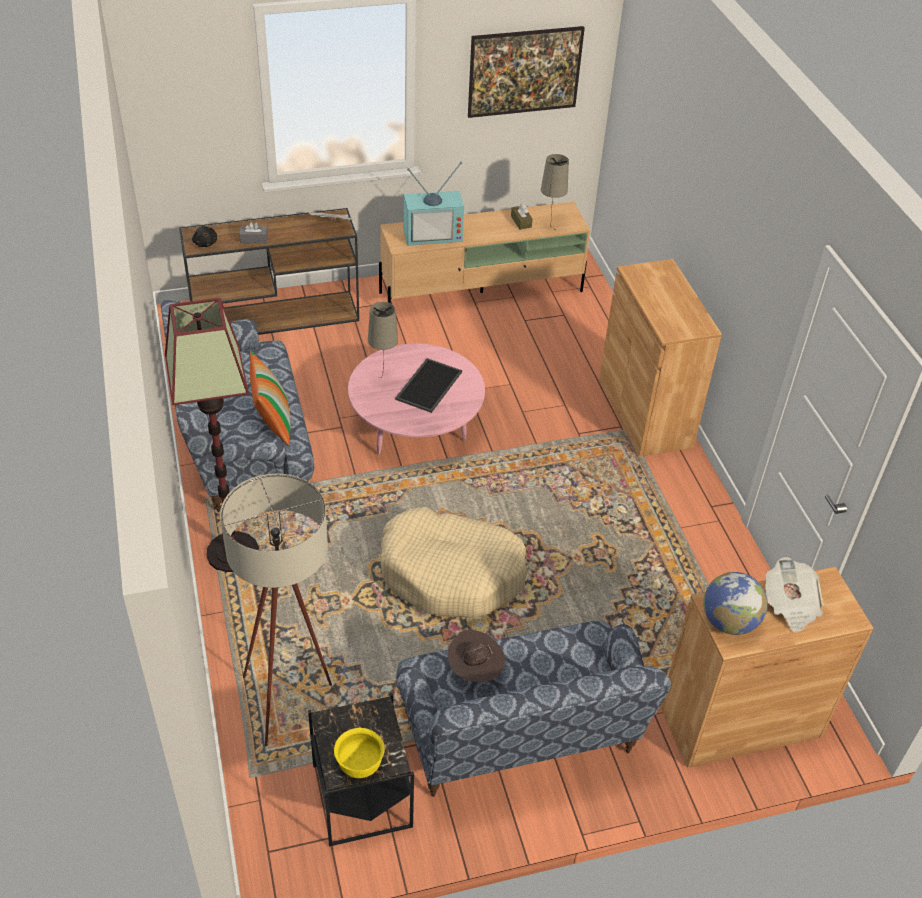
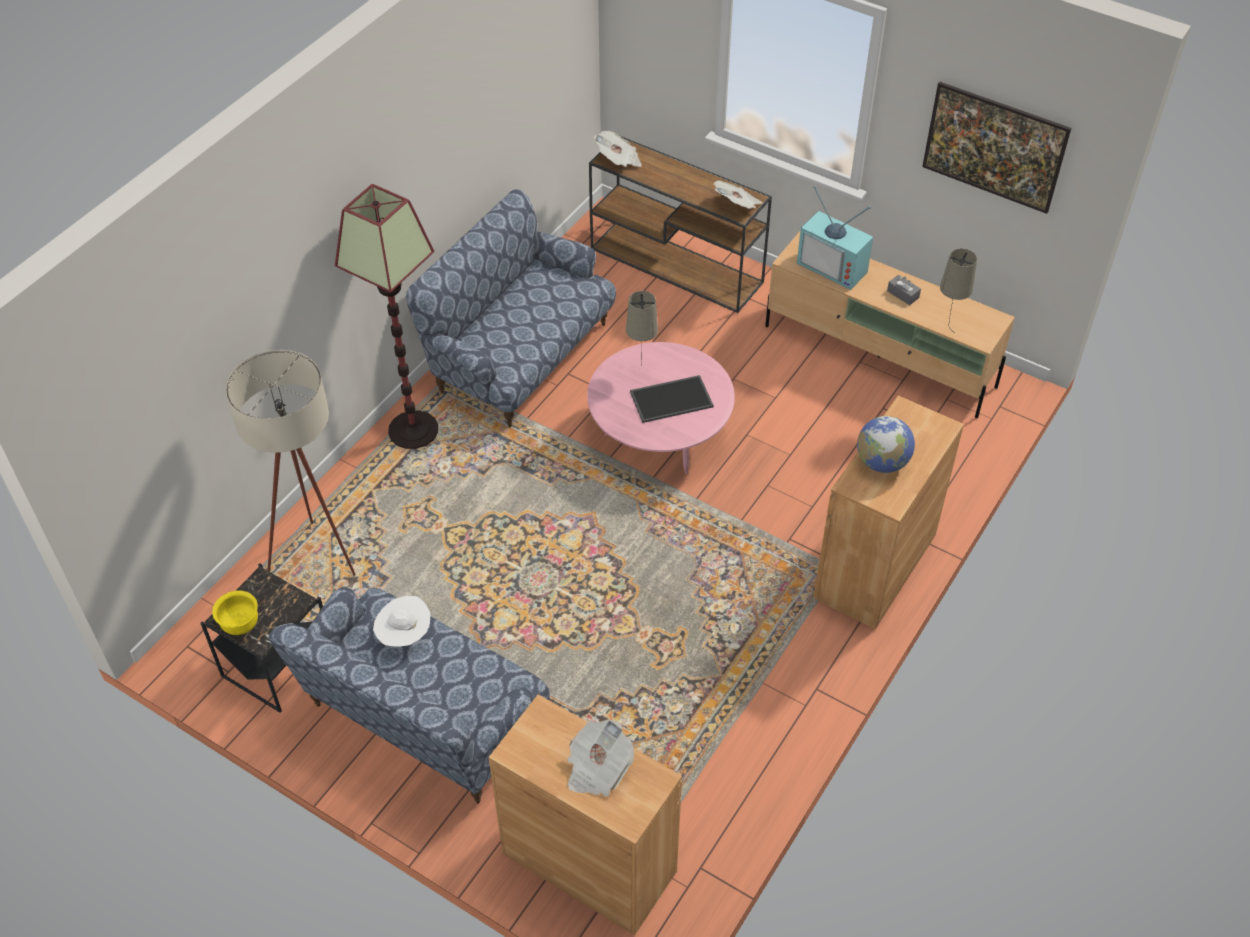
camera: 50 degrees right, 5 degrees up
(205, 243) = (618, 160): black plush toy -> newspaper
(254, 239) = (658, 179): grey tissue box -> grey tissue box (903, 294)
(272, 422) = (517, 345): pillow -> none
(451, 574) = (534, 567): beige dog bed -> none
(475, 670) = (404, 635): brown hat -> white hat
(521, 222) = (932, 305): brown tissue box -> none
(729, 622) = (533, 737): globe -> globe (882, 462)

